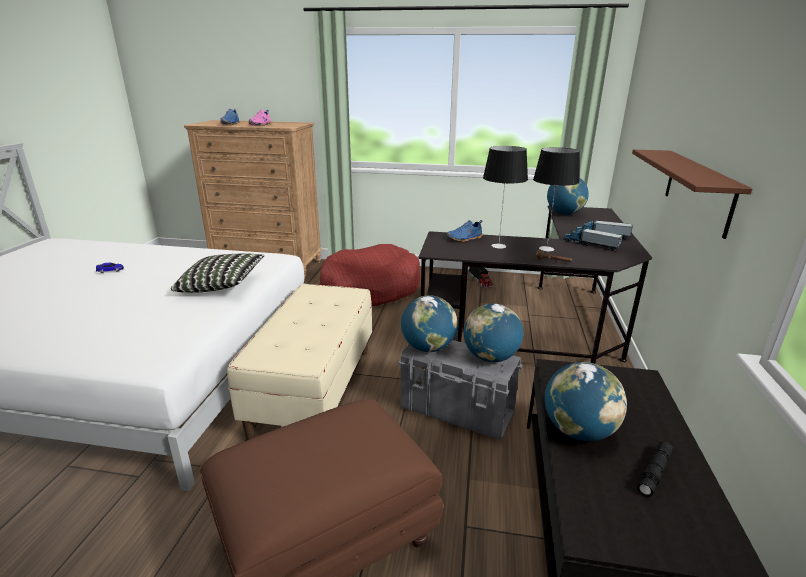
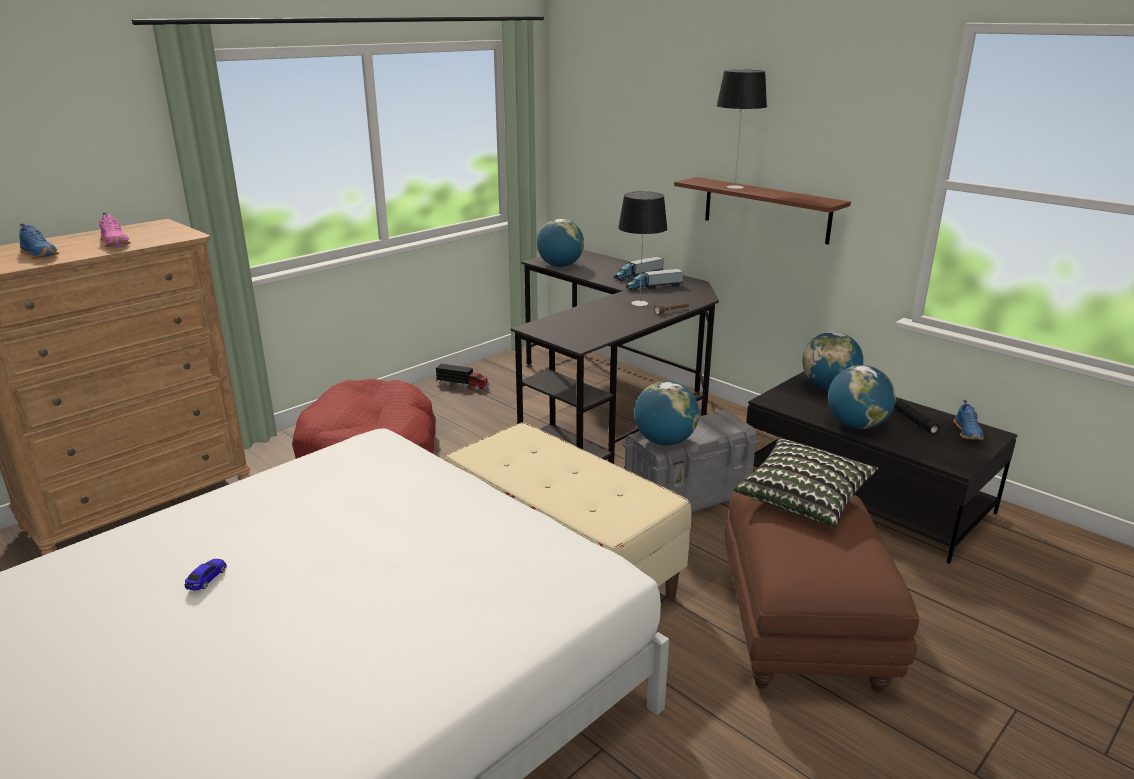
camera: 55 degrees left, 0 degrees up
(222, 286) = (426, 494): pillow -> pillow (803, 499)
(465, 239) = (562, 321): blue shoe -> blue shoe (968, 432)
(490, 357) = (713, 421): globe -> globe (828, 387)
(498, 246) = (604, 316): table lamp -> table lamp (734, 187)

